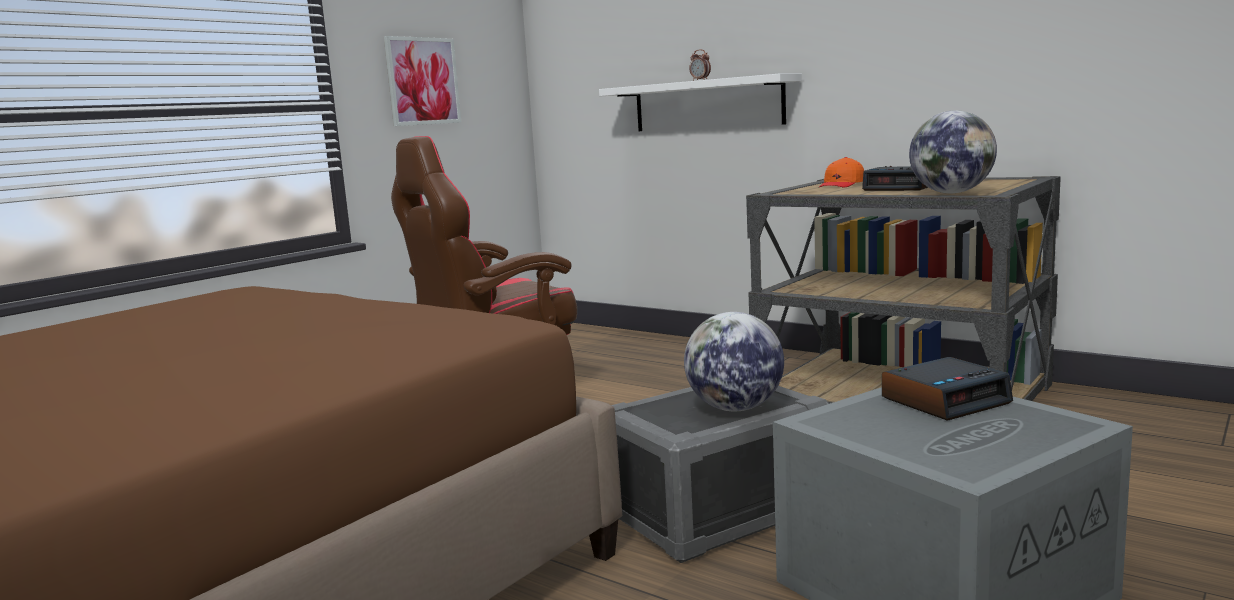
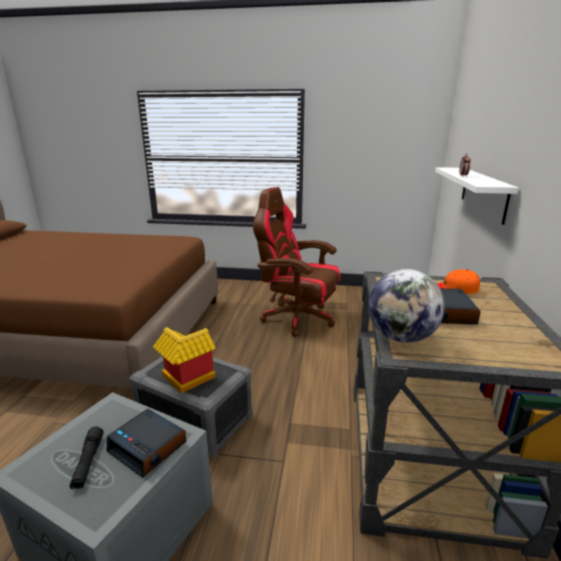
camera: 60 degrees right, 10 degrees up
(422, 81) = (359, 149): picture -> none
(735, 408) = (185, 380): globe -> toy house
(965, 431) = (88, 462): none -> black flashlight

